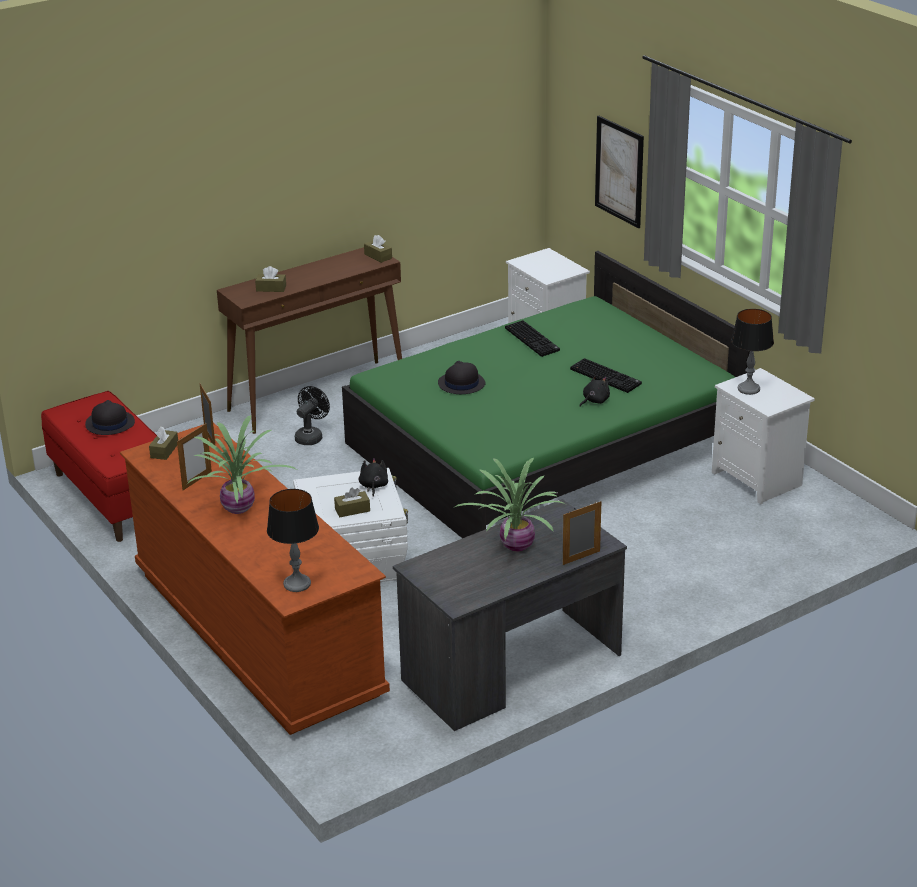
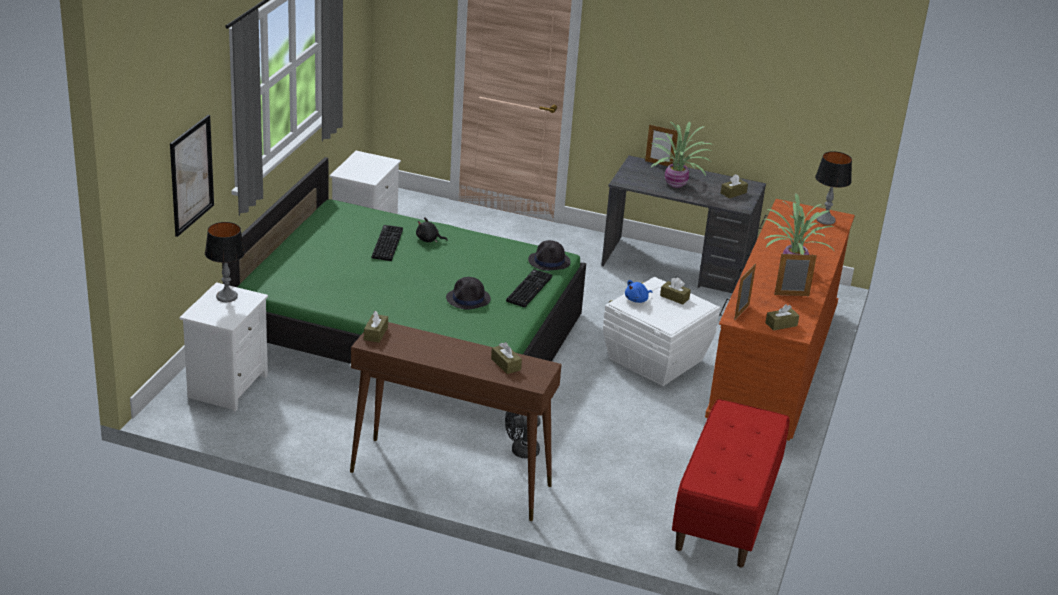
camera: 130 degrees left, 0 degrees up
(109, 424) = (725, 455): black hat -> black hat (549, 261)
(373, 486) = (637, 300): black plush toy -> blue plush toy
(453, 578) = (733, 193): none -> brown tissue box
(533, 339) = (358, 289): keyboard -> keyboard (528, 288)
(749, 389) = (368, 172): table lamp -> table lamp (227, 297)

